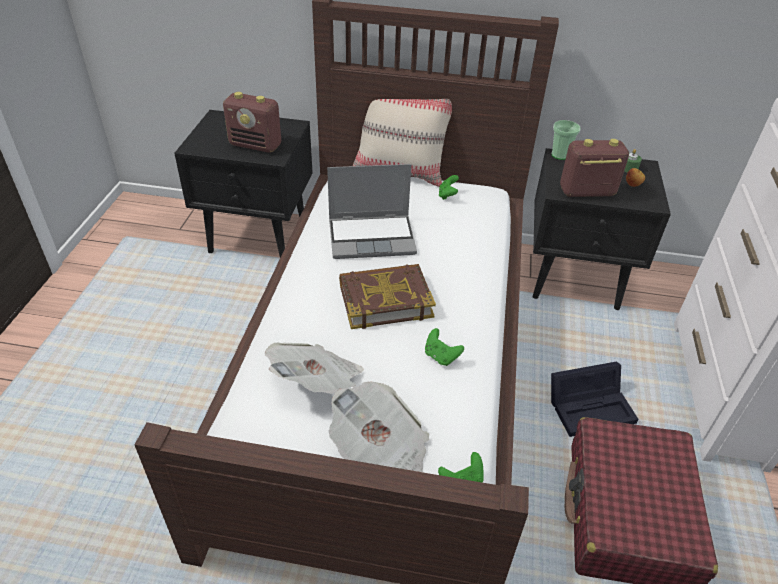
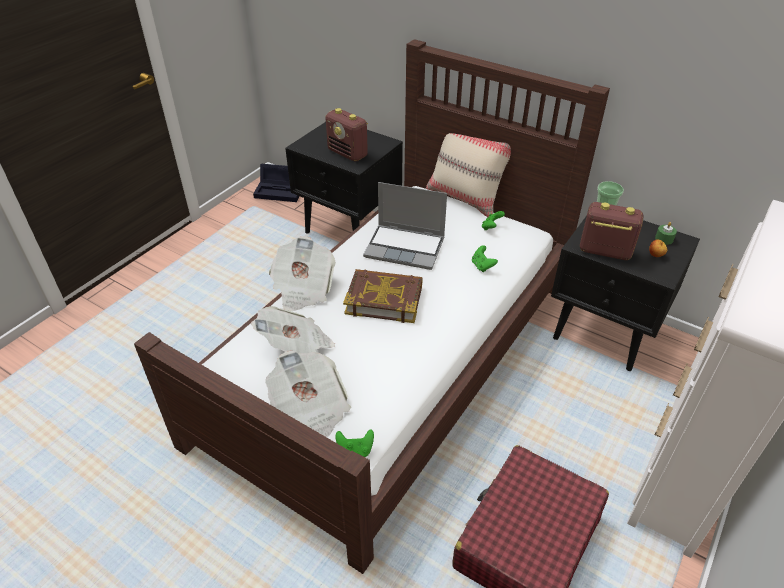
camera: 25 degrees right, 0 degrees up
(283, 313) = (303, 288): none -> newspaper
(441, 356) = (400, 354): green game controller -> green game controller (482, 266)
(591, 407) = (550, 445): black storage box -> black storage box (281, 190)

